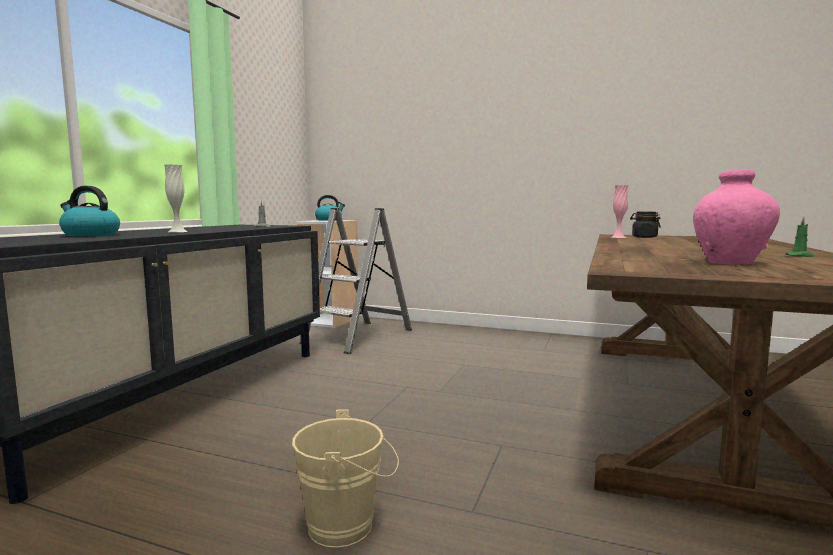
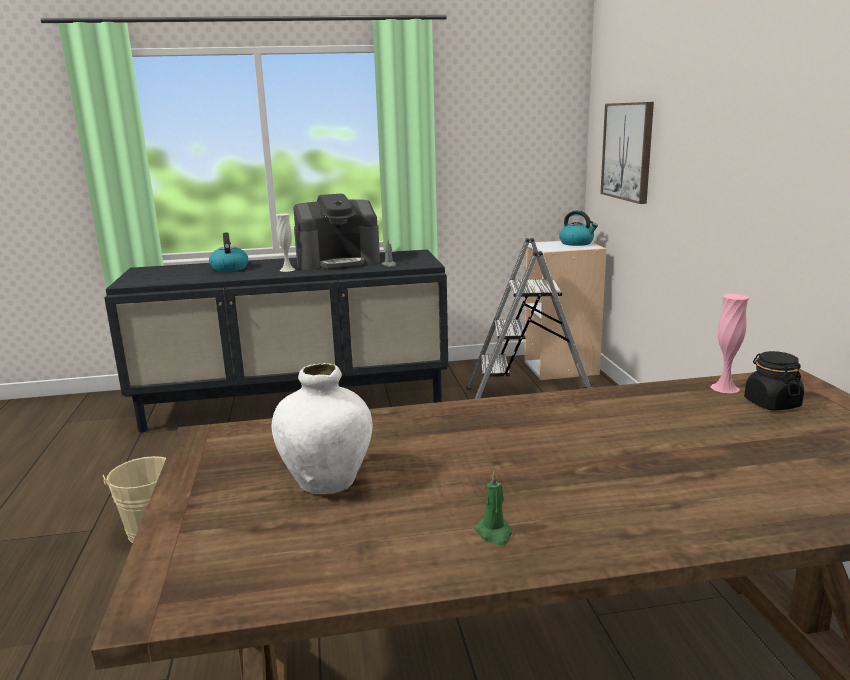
camera: 60 degrees right, 10 degrees up
(201, 228) = (338, 261): none -> coffee machine
(372, 149) = (628, 151): none -> picture
(730, 263) = (327, 483): pink vase -> white vase

